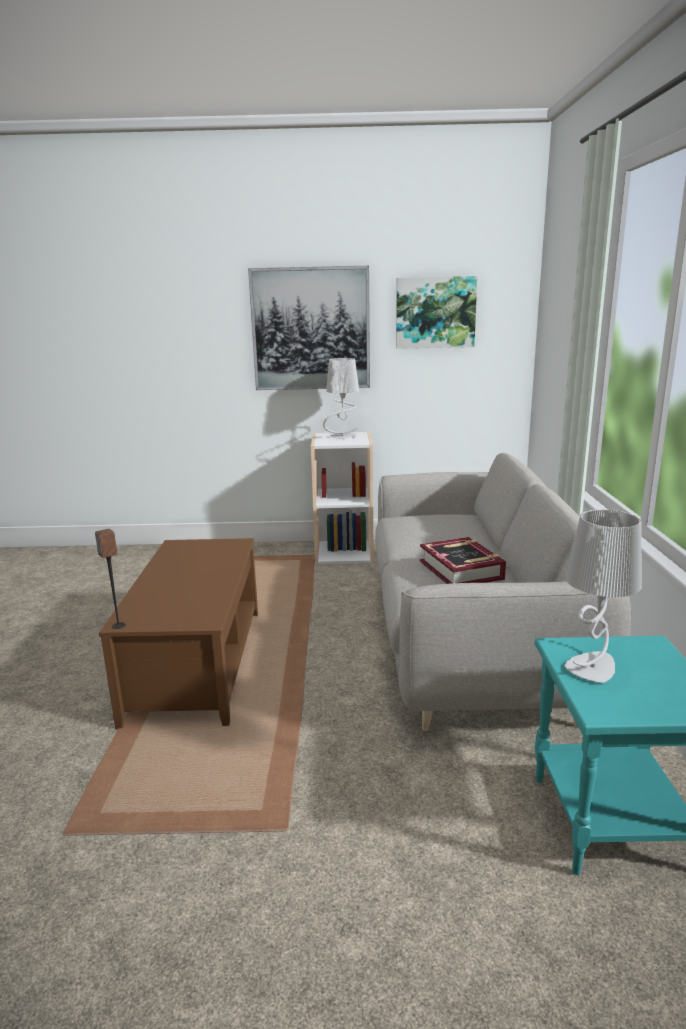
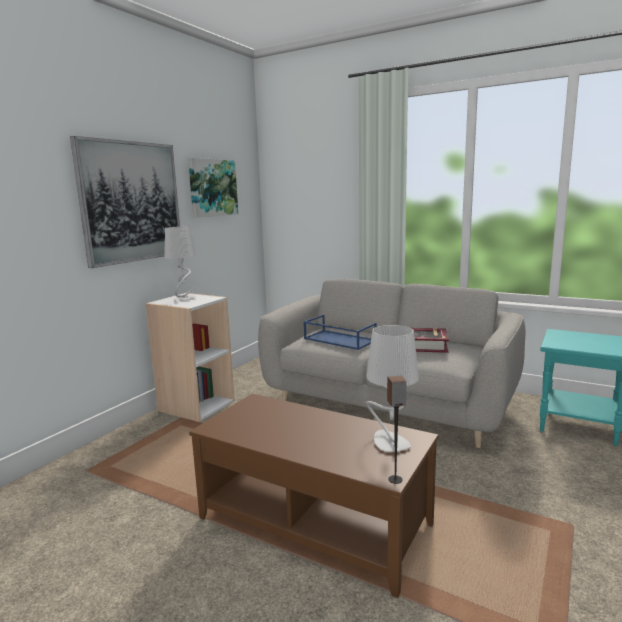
camera: 60 degrees left, 5 degrees down
(422, 529) = (338, 340): none -> blue tray
(592, 667) = (578, 345): grey table lamp -> grey table lamp (389, 442)

